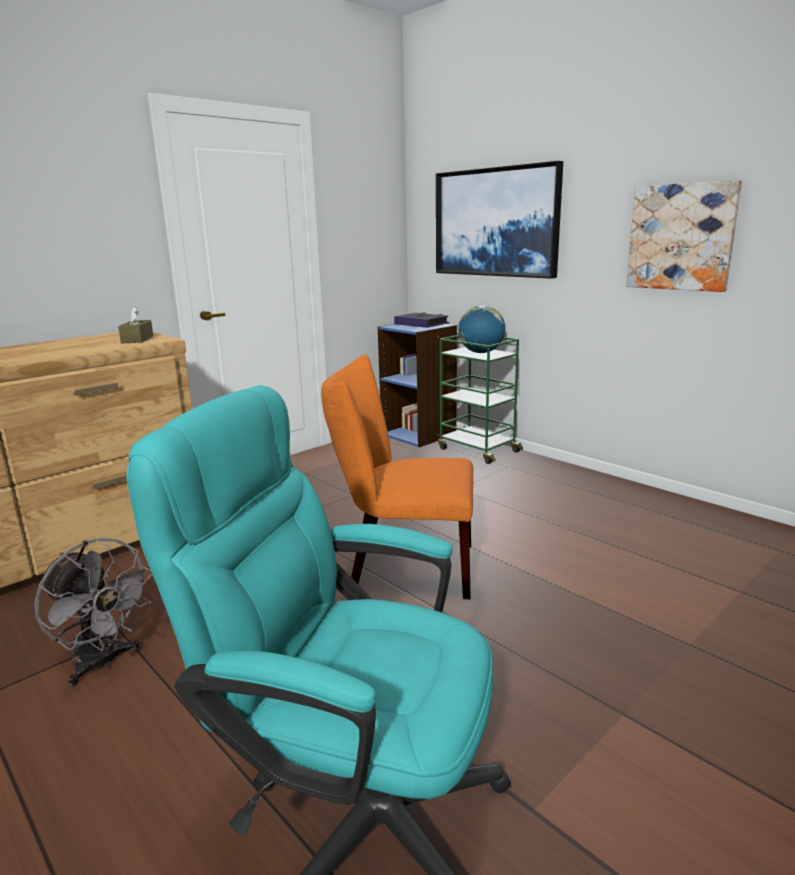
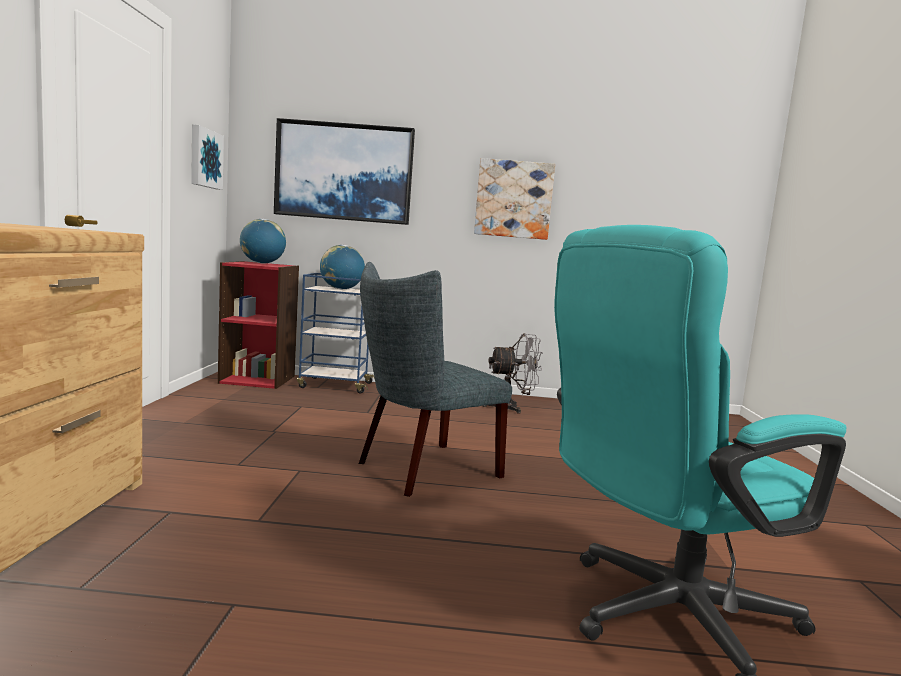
camera: 45 degrees left, 10 degrees down
(103, 663) = (260, 635): grey fan -> grey fan (512, 407)
(137, 339) = (70, 228): brown tissue box -> none
(367, 228) = (204, 158): none -> picture
(403, 567) = (421, 470): orange chair -> grey chair
(419, 434) = (258, 379): blue bookcase -> red bookcase
(421, 324) = (262, 263): book -> globe
(477, 450) = (334, 385): green cart -> blue cart

